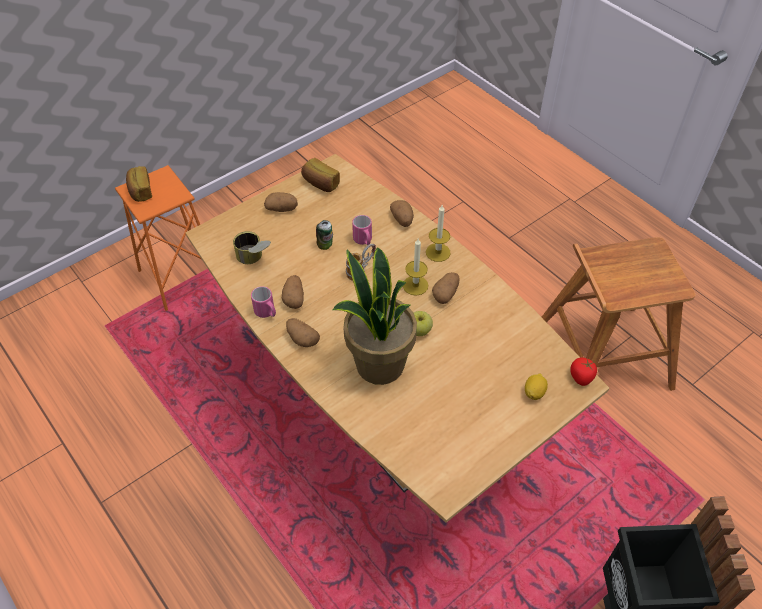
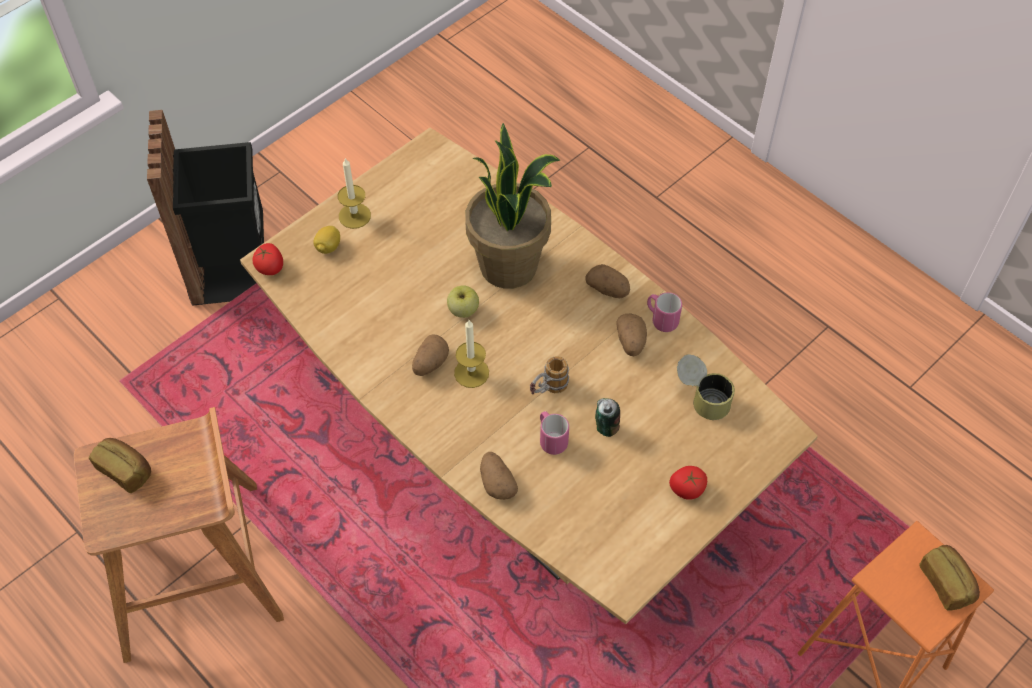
camera: 175 degrees right, 5 degrees up
(282, 209) = (686, 489): potato -> tomato
(320, 183) = (637, 546): bread -> bread (125, 470)
(438, 252) = (441, 428): candle -> candle (354, 216)

